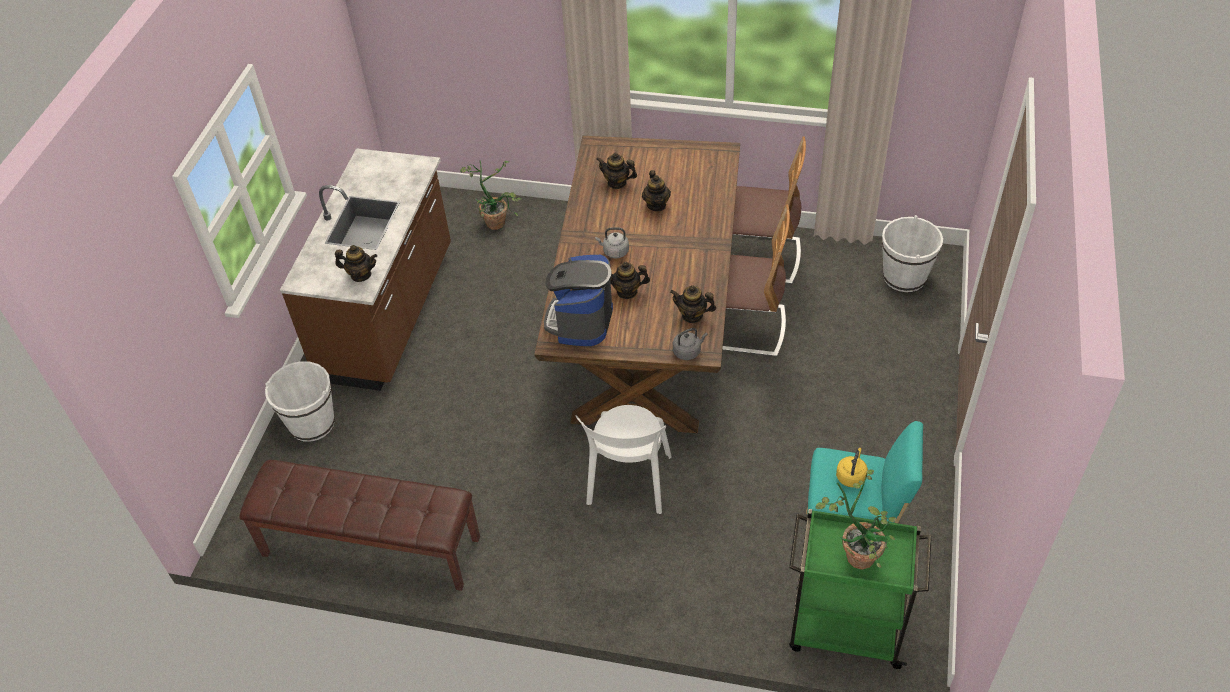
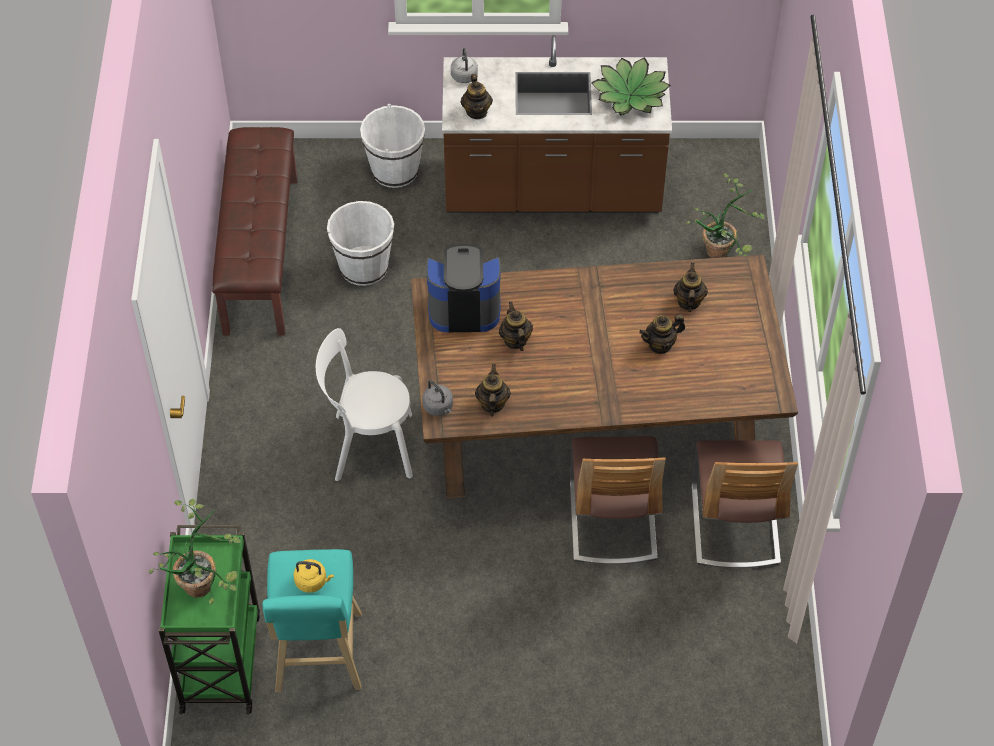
camera: 75 degrees right, 5 degrees up
(389, 175) = (630, 95): none -> potted plant
(614, 252) = (574, 318): grey kettle -> grey kettle (464, 75)
(904, 277) = (745, 689): white bucket -> white bucket (364, 267)

